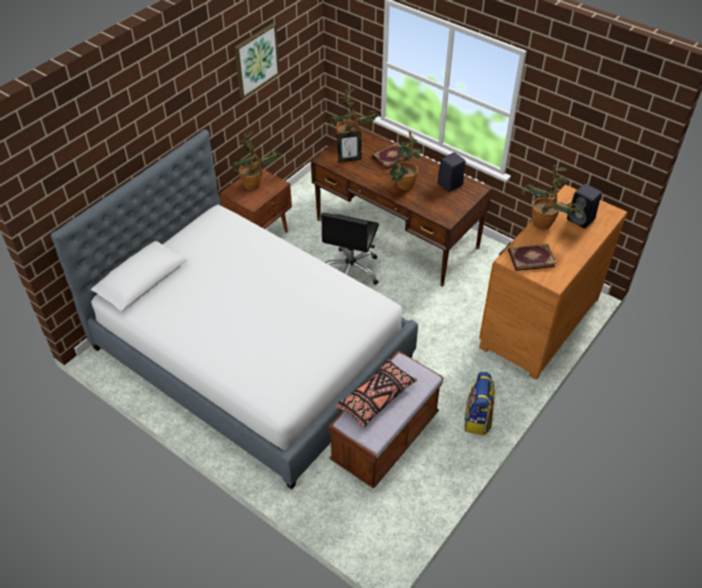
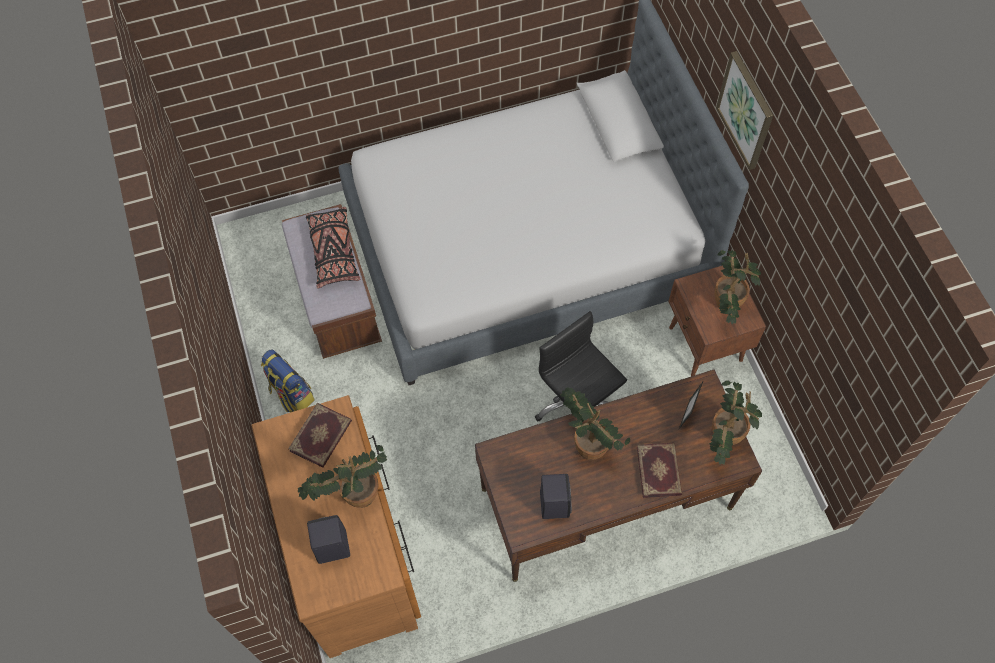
camera: 125 degrees right, 15 degrees up
(256, 60) = (822, 259): picture -> picture (746, 110)

